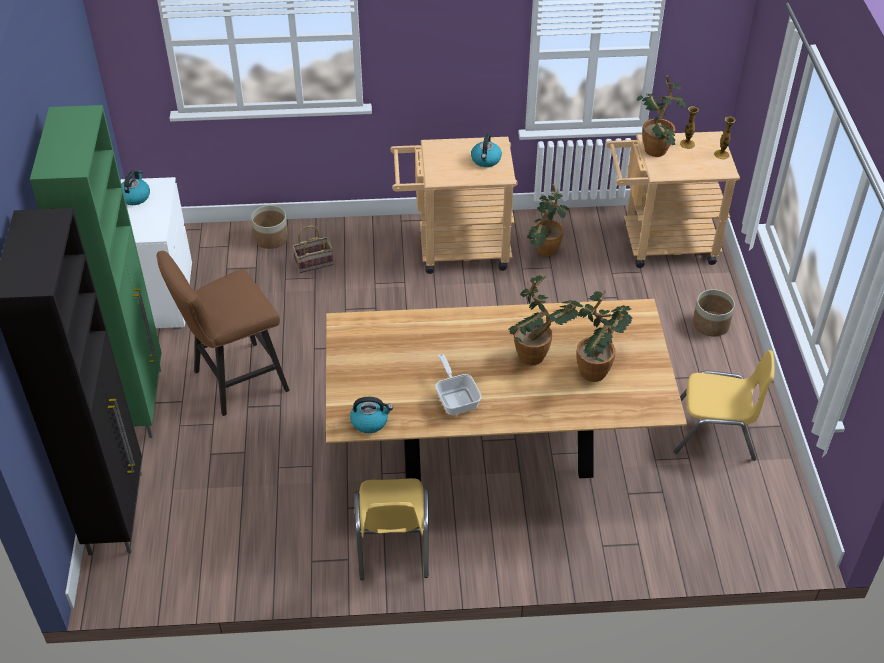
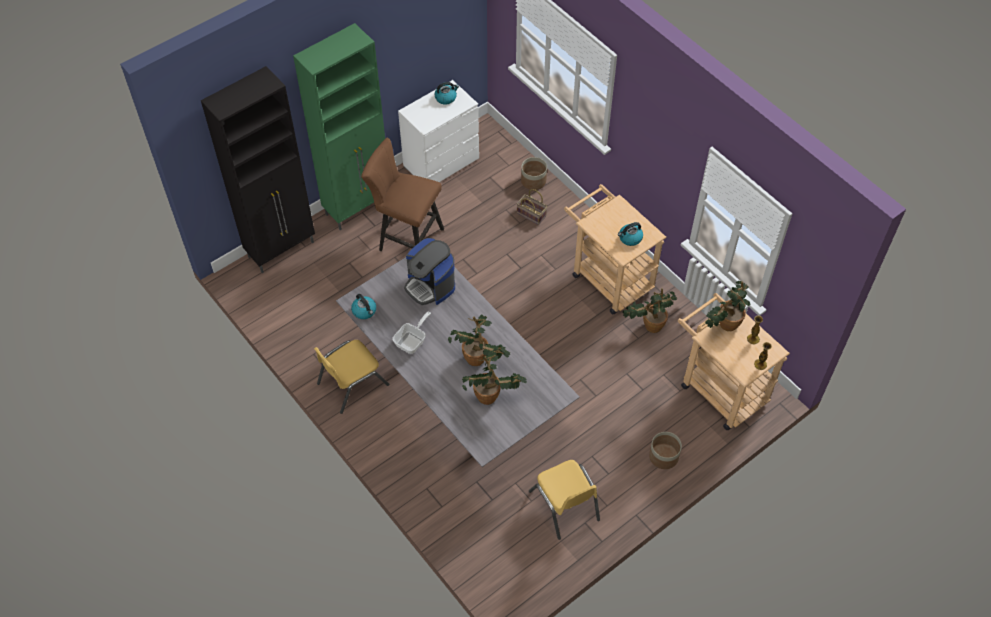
camera: 55 degrees right, 10 degrees up
(390, 344) = (430, 285): none -> coffee machine
(494, 449) = (457, 394): brown dining table -> grey dining table

